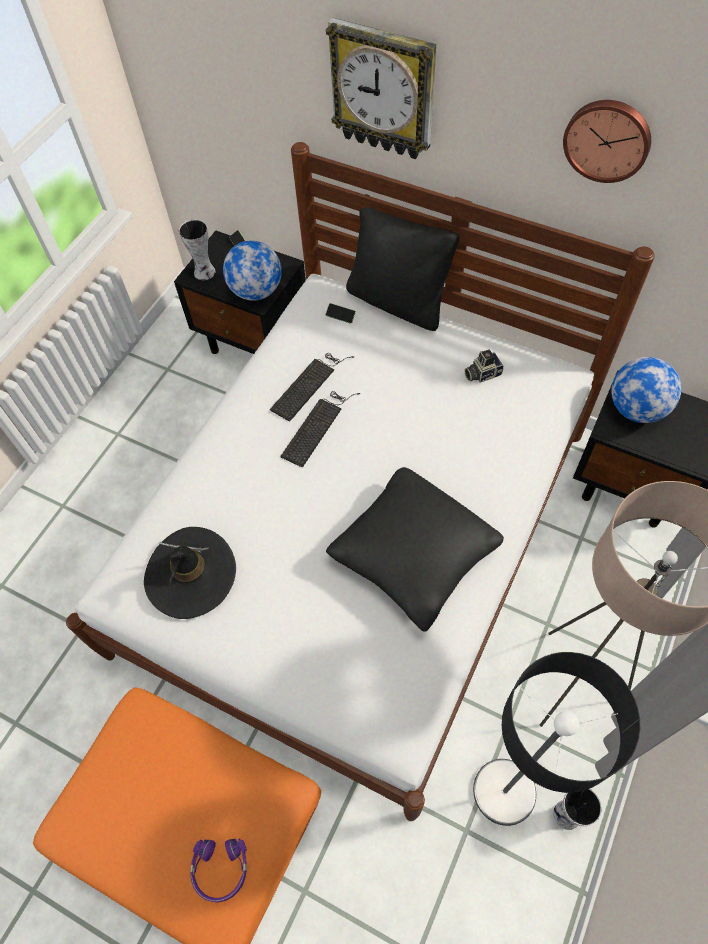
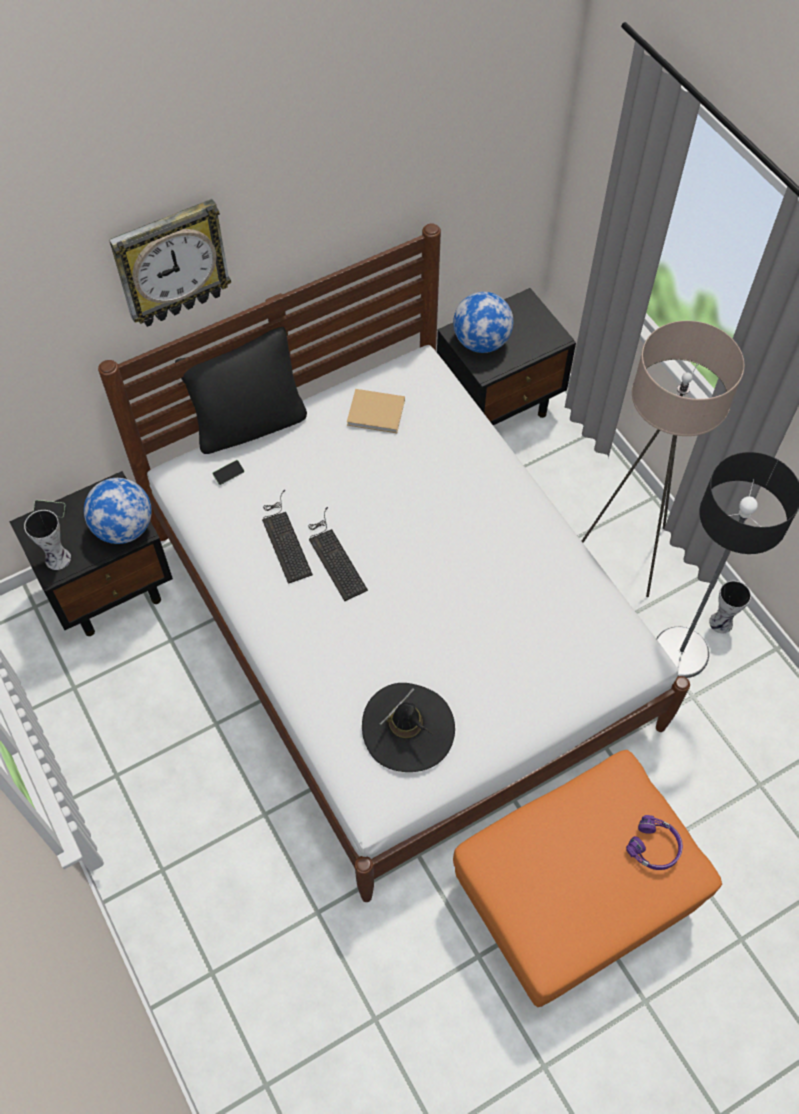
camera: 60 degrees left, 0 degrees up
(413, 554) = (506, 559): black pillow -> none
(482, 373) = (378, 413): camera -> beige book
(607, 139) = (368, 174): wall clock -> none

